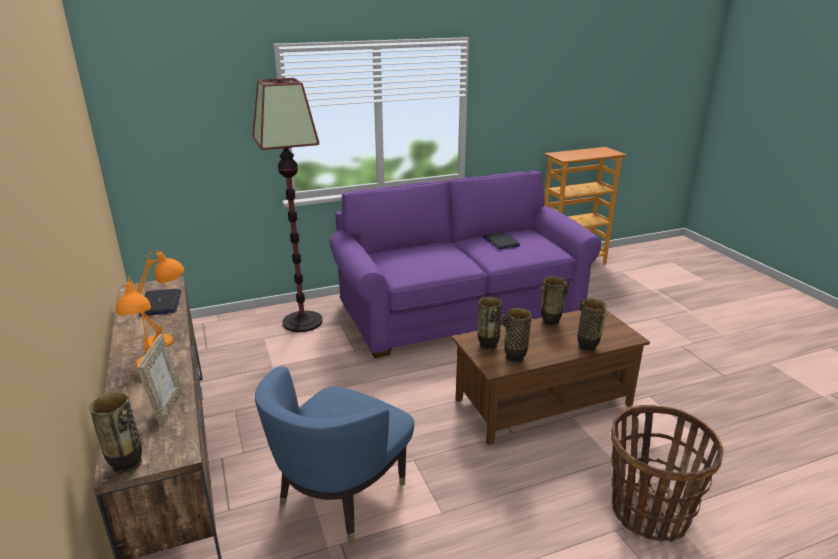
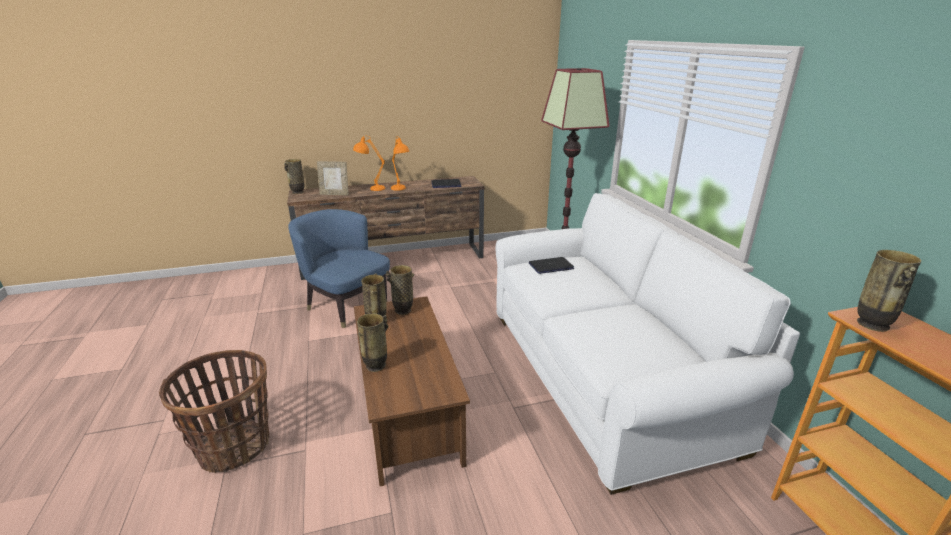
camera: 95 degrees right, 0 degrees up
(460, 310) = (601, 375): purple sofa -> white sofa
(500, 241) = (629, 326): laptop -> laptop (551, 266)
(550, 322) = (435, 352): vase -> vase (872, 325)

